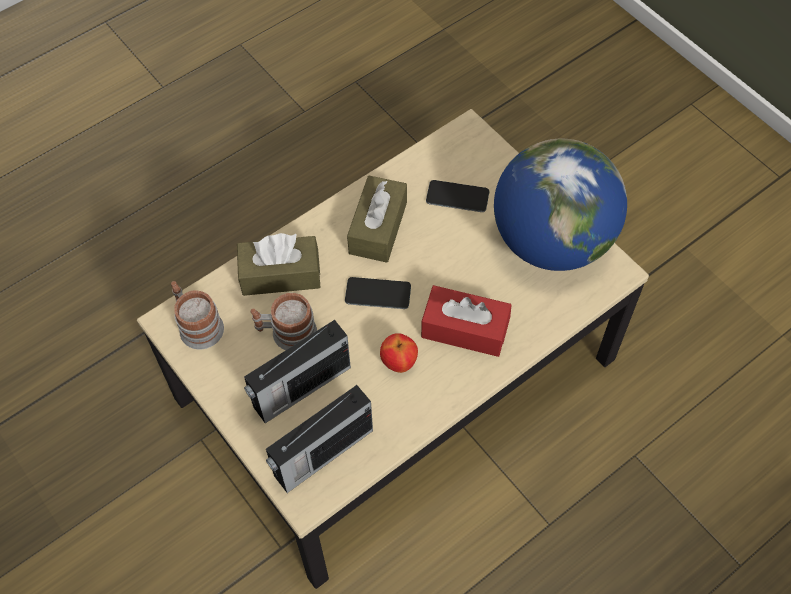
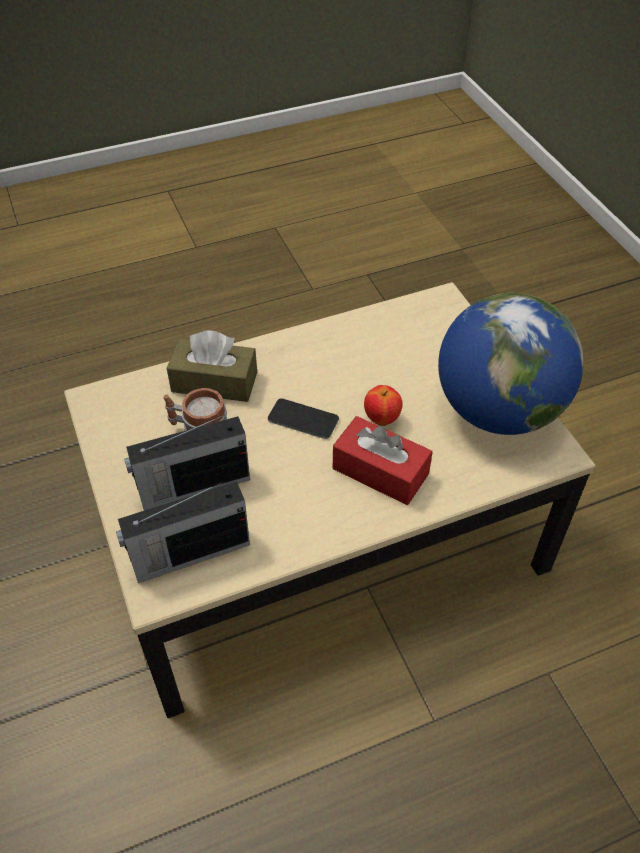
camera: 15 degrees right, 10 degrees down
(197, 324) = (117, 407): mug -> none
(378, 228) = (324, 362): brown tissue box -> none
(399, 362) = (301, 487): apple -> apple (381, 419)
(457, 196) = (413, 352): phone -> none

